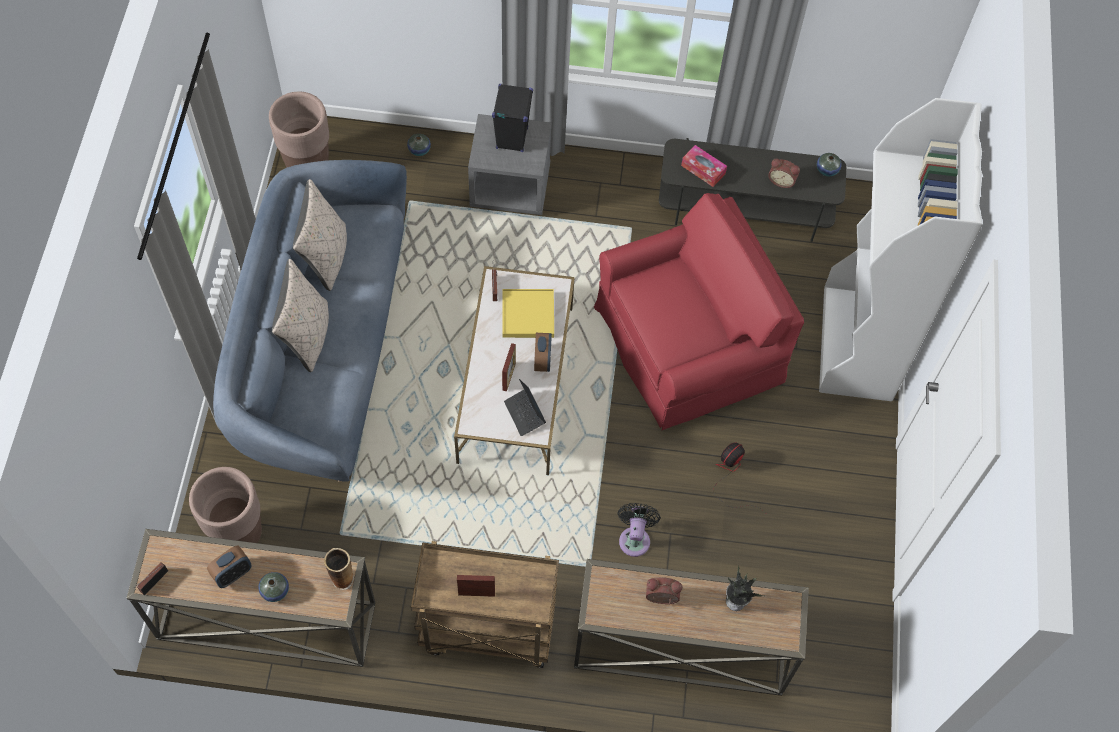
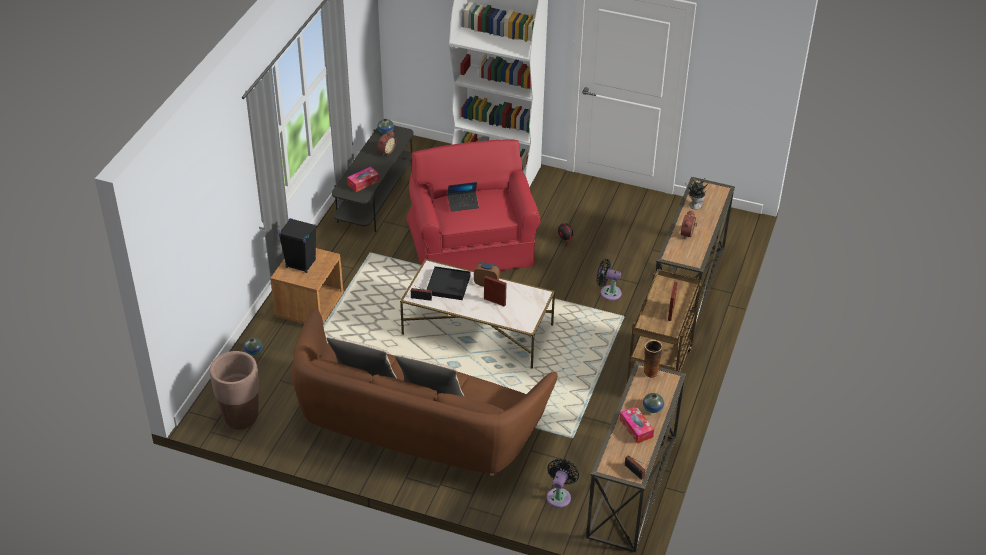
camera: 75 degrees left, 20 degrees down
(233, 573) = (636, 428): alarm clock -> tissue box
(238, 534) = (559, 495): brown planter -> black fan
(322, 351) = (416, 429): blue sofa -> brown sofa
(510, 187) = (309, 307): grey nightstand -> brown nightstand
(525, 414) = (526, 298): laptop -> laptop (463, 204)
(528, 315) = (448, 285): yellow tray -> black tray

